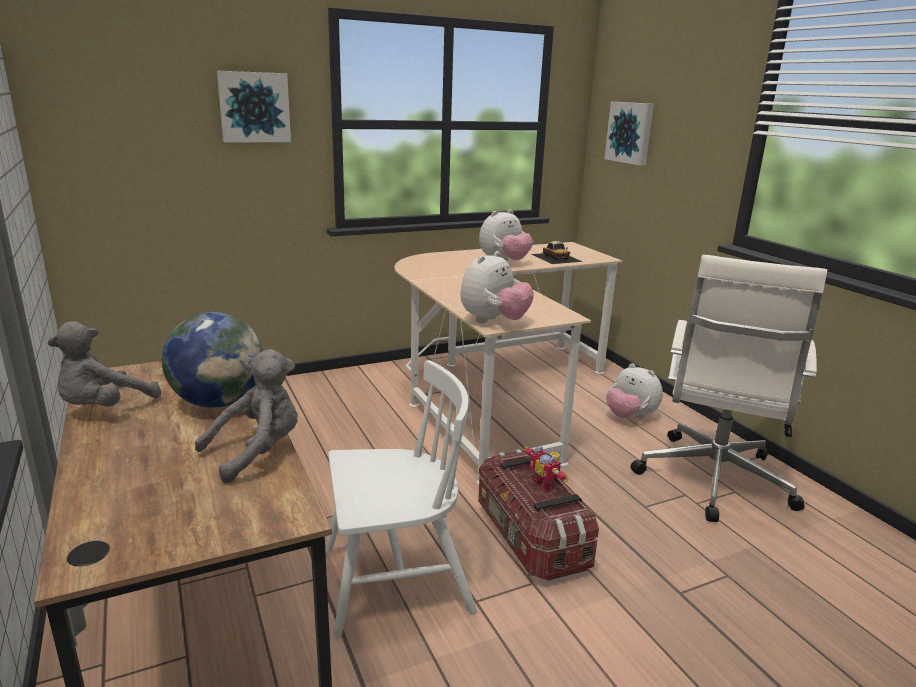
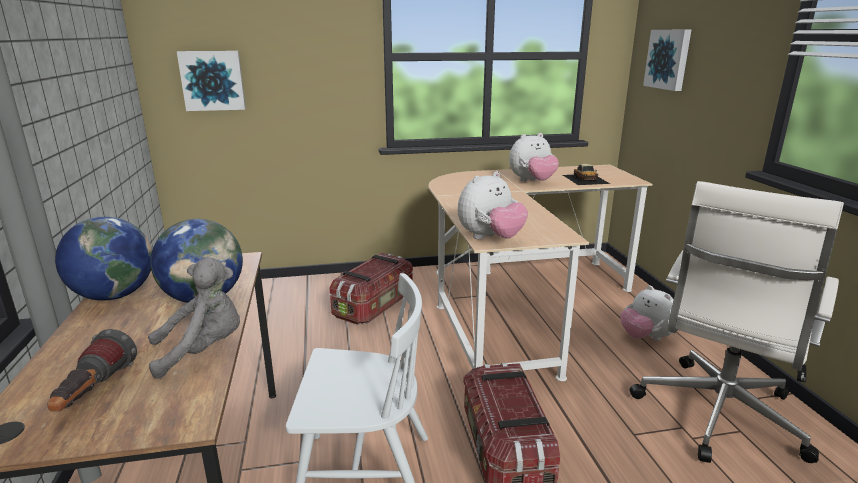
camera: 15 degrees right, 0 degrees up
(104, 407) = (114, 295): grey plush toy -> globe
(164, 505) = (94, 393): none -> flashlight
(254, 107) = (316, 44): picture -> picture (212, 80)
(339, 409) = (375, 305): none -> storage box
(546, 483) = (521, 400): toy robot -> none

